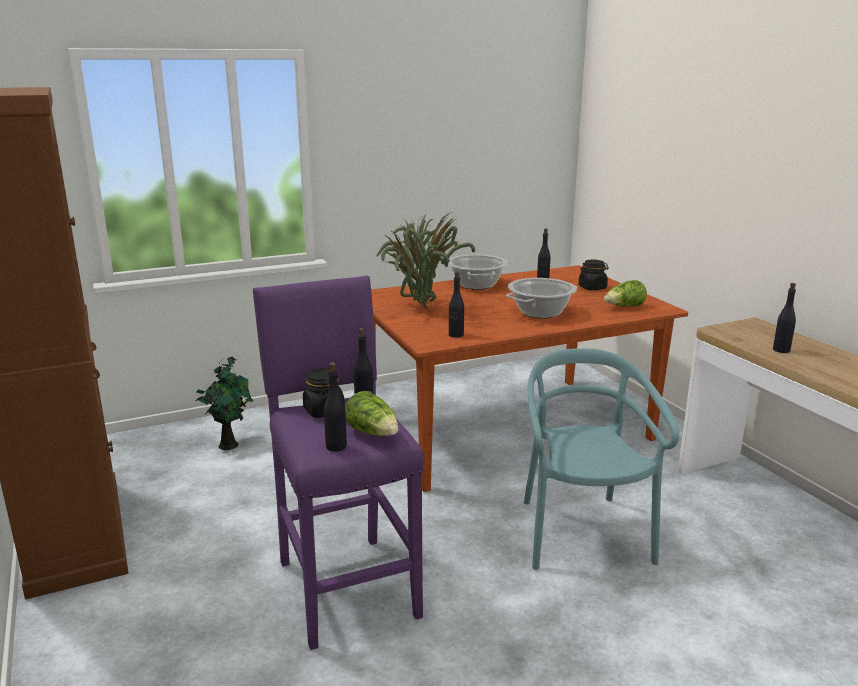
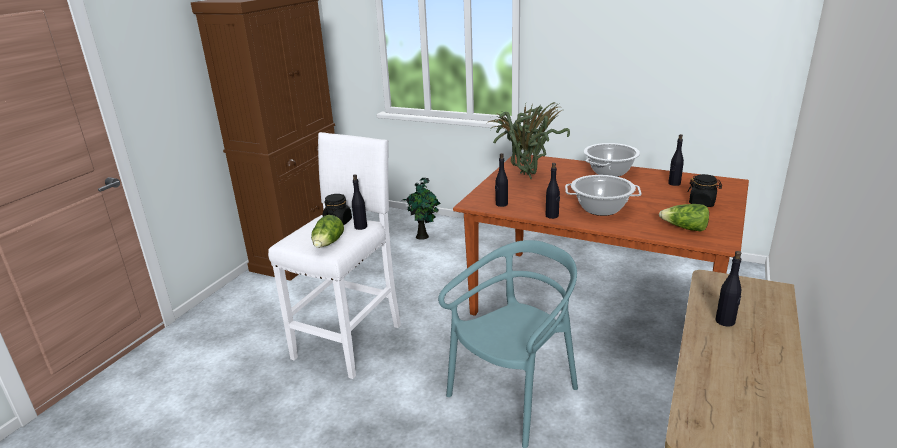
camera: 50 degrees right, 5 degrees up
(336, 446) = (300, 243): black bottle -> black bottle (552, 216)
(346, 586) = (350, 340): purple stool -> white stool

